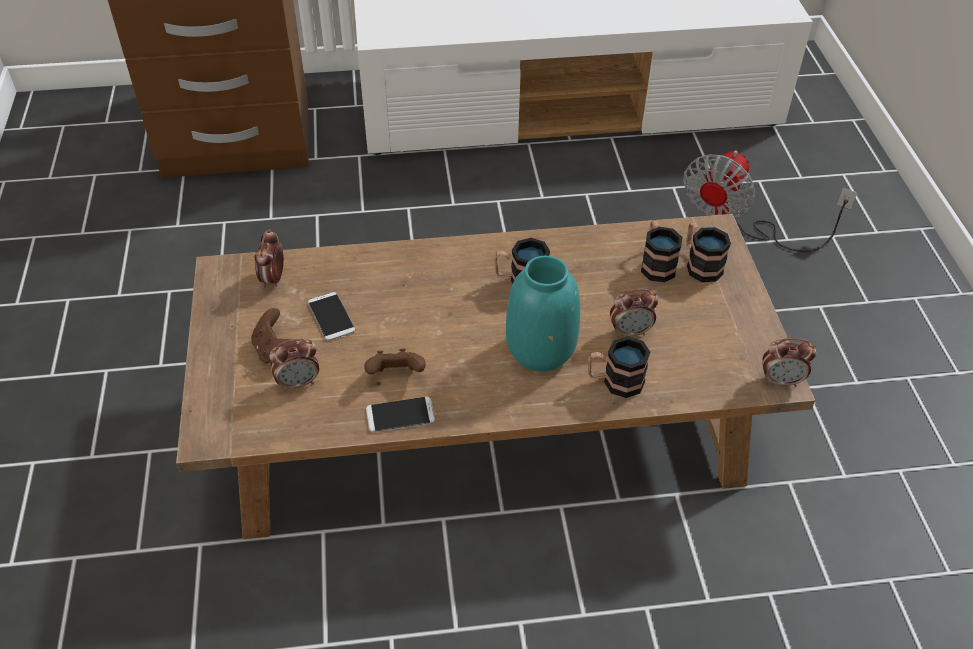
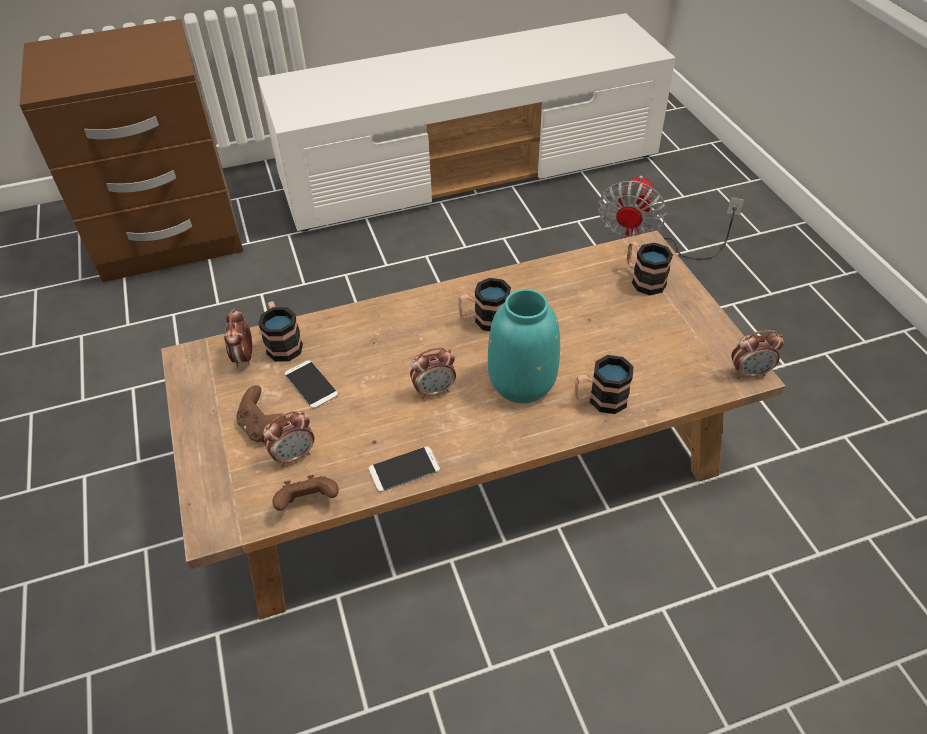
camera: 10 degrees left, 0 degrees up
(396, 375) = (390, 430): brown game controller -> brown game controller (308, 503)
(630, 332) = (600, 351): alarm clock -> alarm clock (434, 391)
(656, 263) = (603, 285): mug -> mug (282, 343)

